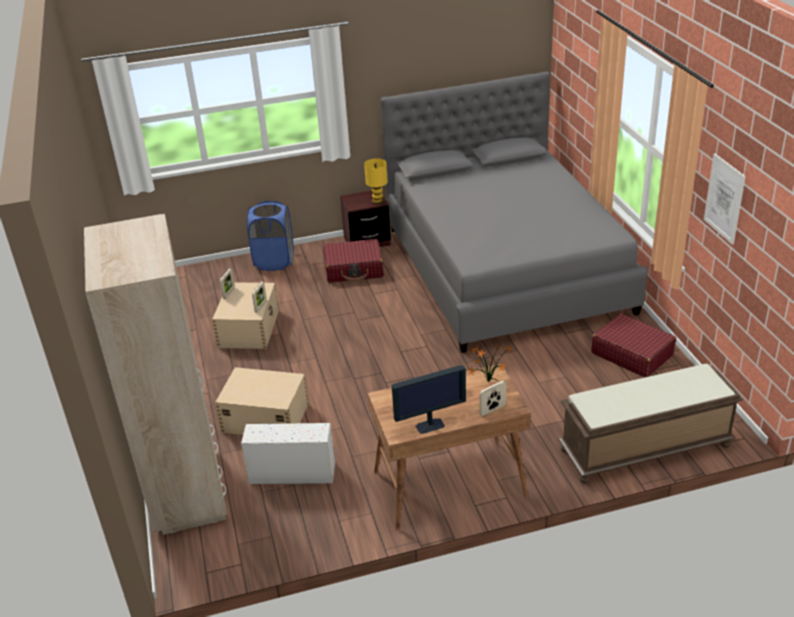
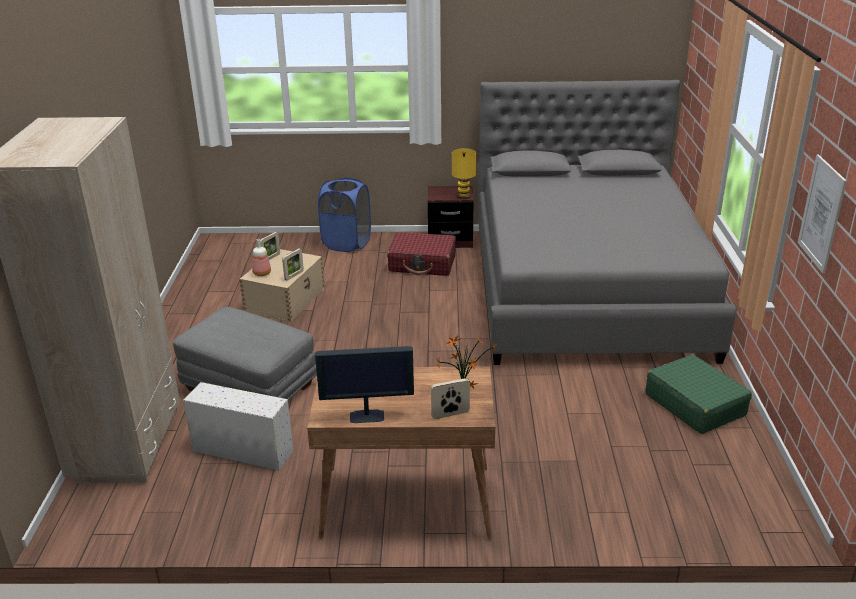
camera: 15 degrees right, 5 degrees down
(229, 310) = (261, 273): none -> bottle
(264, 417) = (249, 387): beige storage box -> grey ottoman
(631, 354) = (694, 404): red suitcase -> green suitcase
(644, 449) = (663, 515): brown bench -> none

